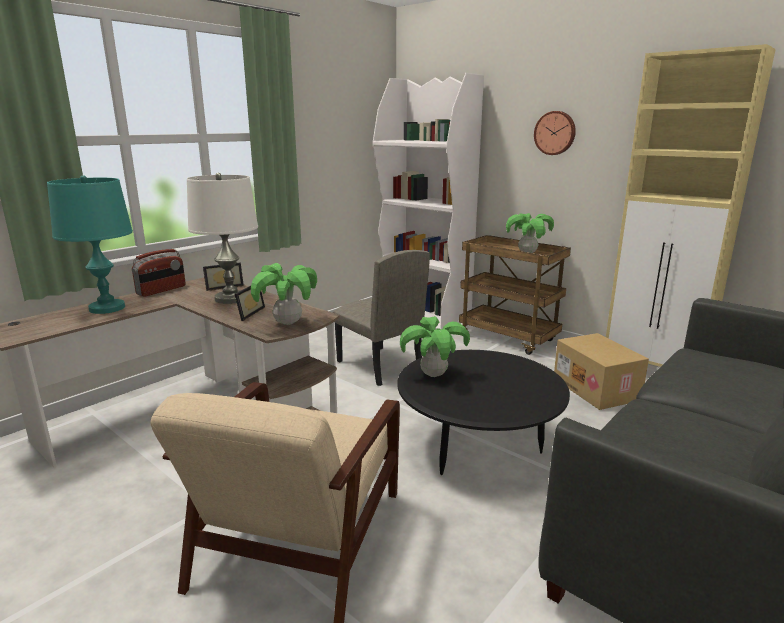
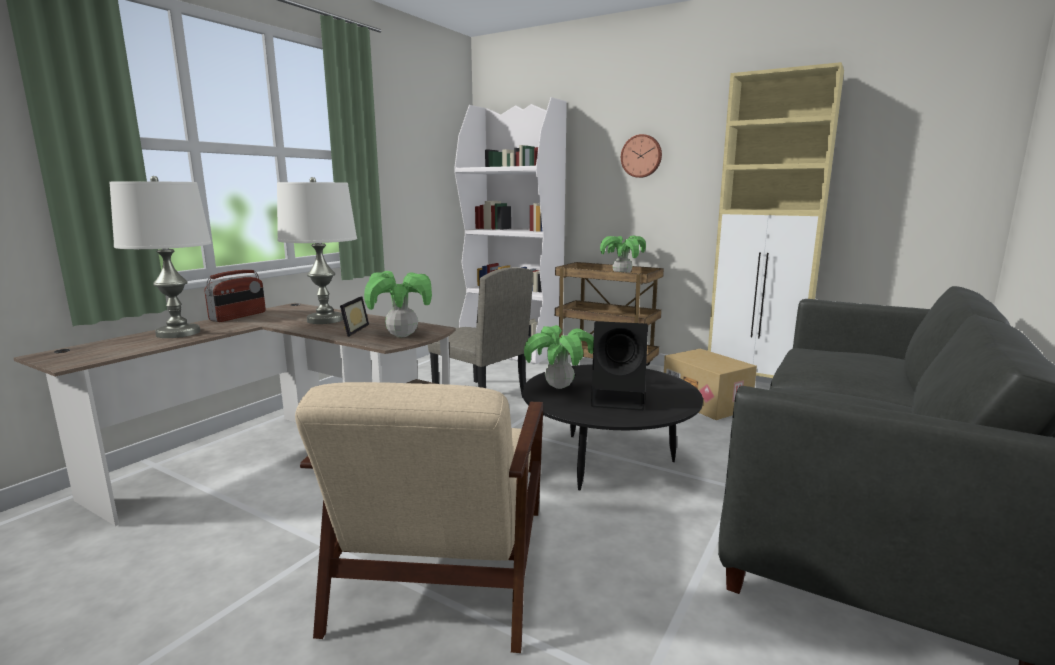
camera: 10 degrees left, 5 degrees down
(107, 308) = (178, 333): turquoise table lamp -> white table lamp
(224, 286) = (311, 311): picture frame -> none
(485, 394) = (620, 399): none -> black speaker

